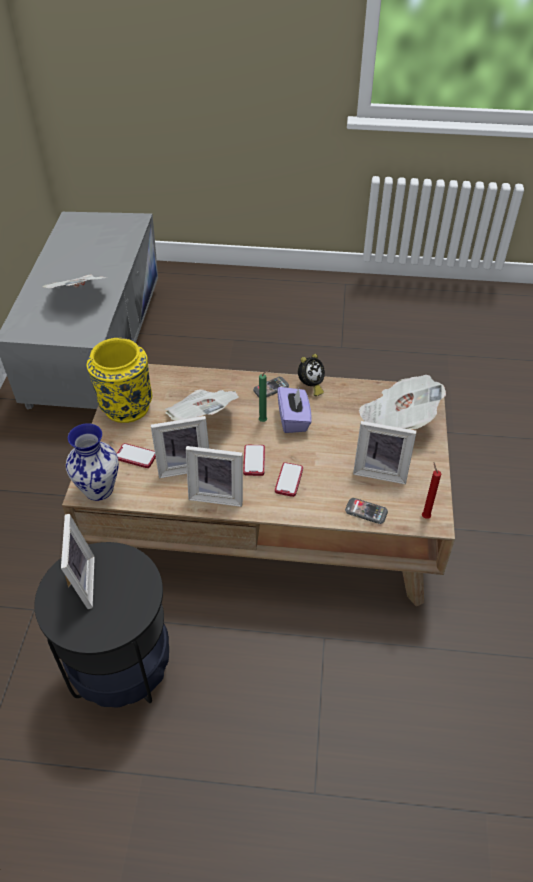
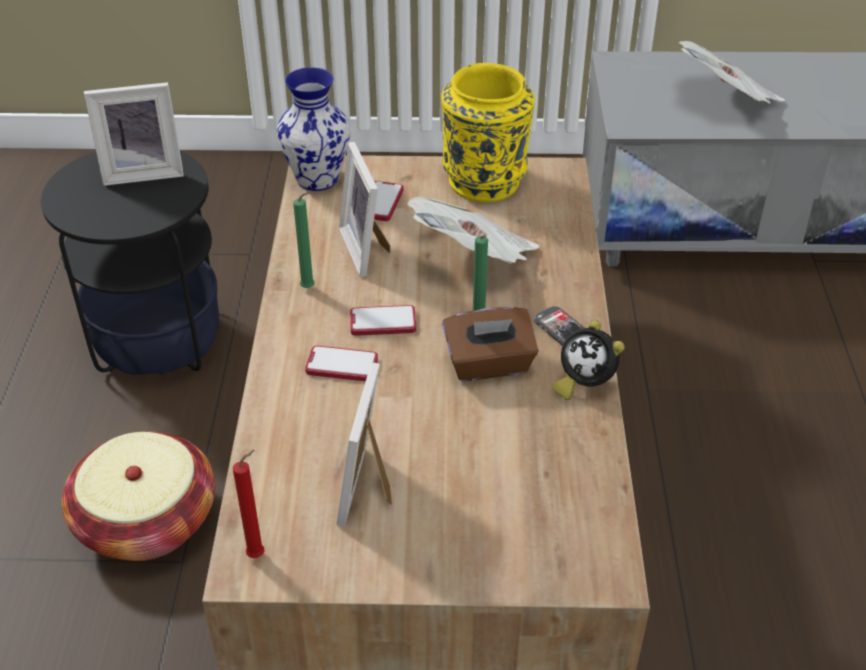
camera: 85 degrees right, 5 degrees down
(217, 494) = (310, 288): picture frame -> green candle
(292, 660) = (147, 521): none -> basket
(293, 419) = (489, 365): purple tissue box -> brown tissue box
(366, 511) = (271, 467): phone -> none
(397, 420) = (514, 517): newspaper -> none

